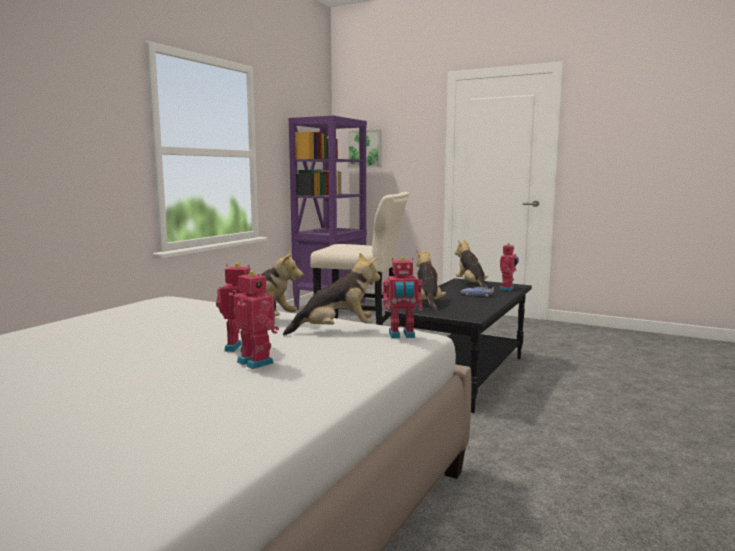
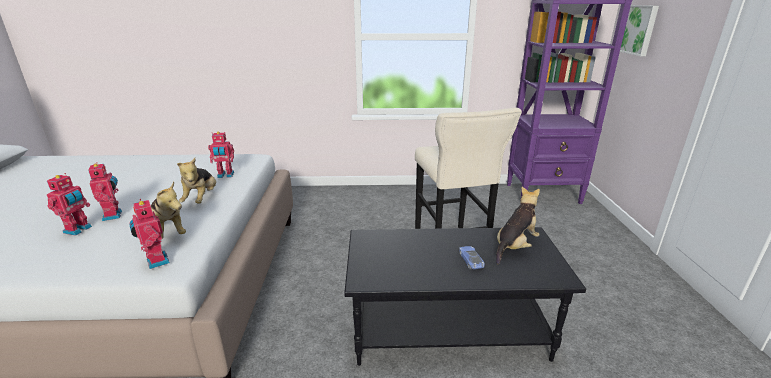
camera: 60 degrees right, 15 degrees up
(428, 303) = (399, 242): plush toy -> none
(507, 289) = (533, 274): toy robot -> toy robot (225, 175)

